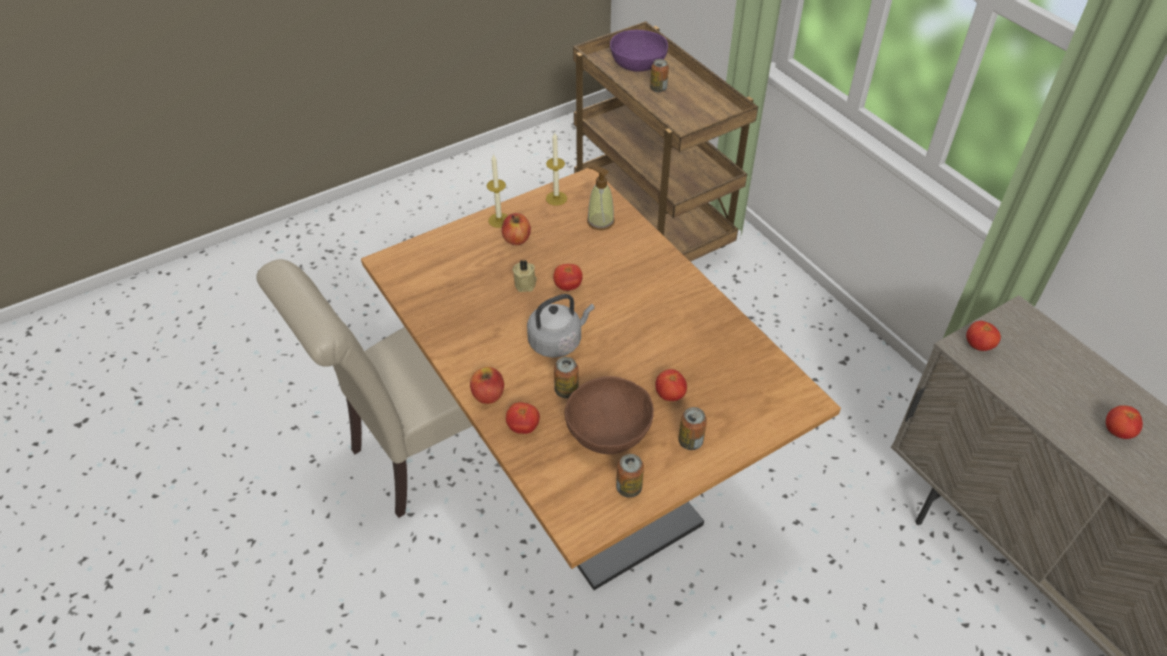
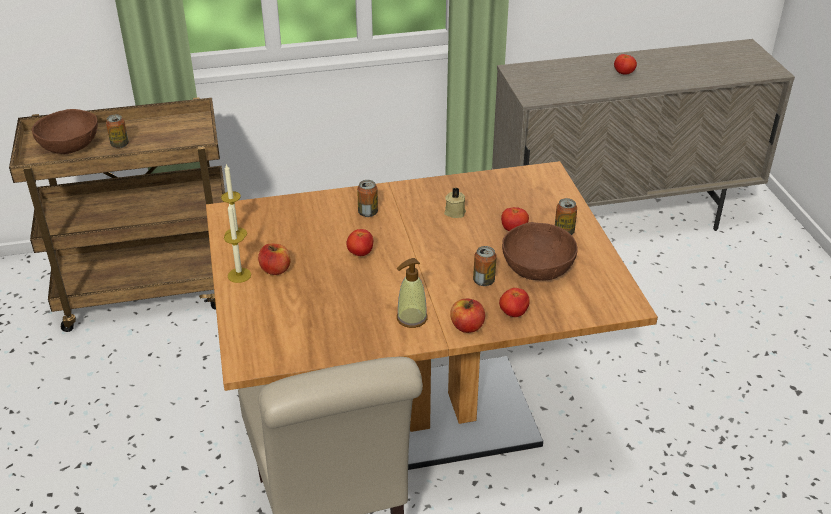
camera: 70 degrees left, 10 degrees down
(526, 283) = (340, 276): beige candle -> beige candle (454, 212)
(557, 341) = (424, 273): grey kettle -> none
(600, 221) = (288, 216): soap dispenser -> soap dispenser (411, 318)
(629, 488) = (597, 272): can -> can (368, 213)
(638, 65) = (70, 146): purple bowl -> brown bowl
(978, 346) = (534, 92): tomato -> none

